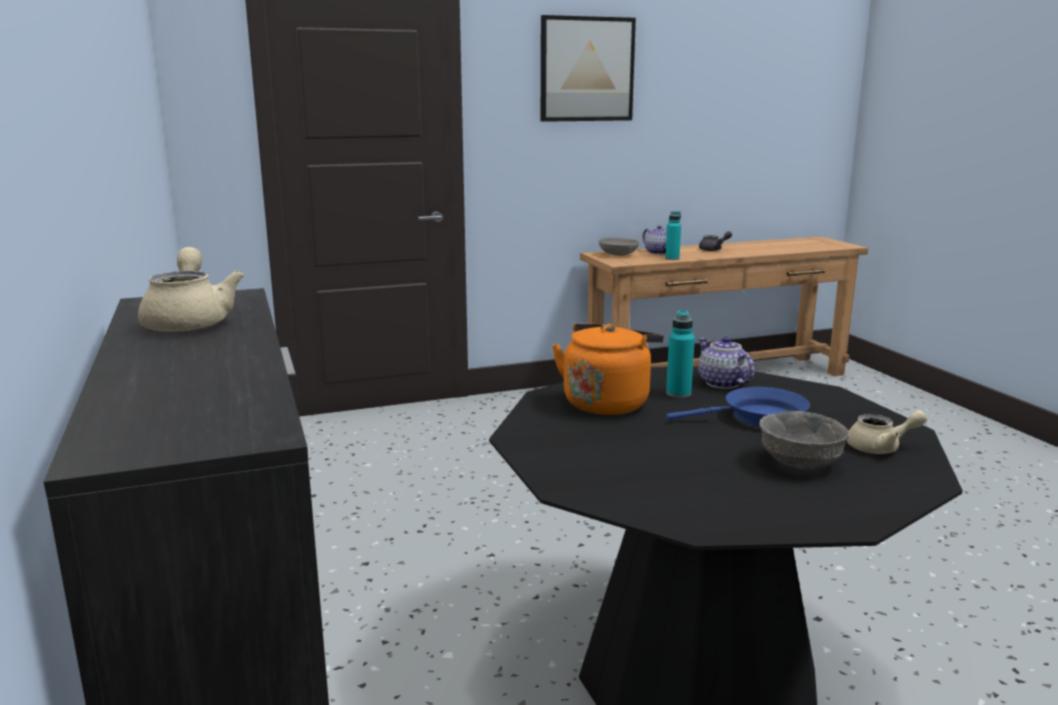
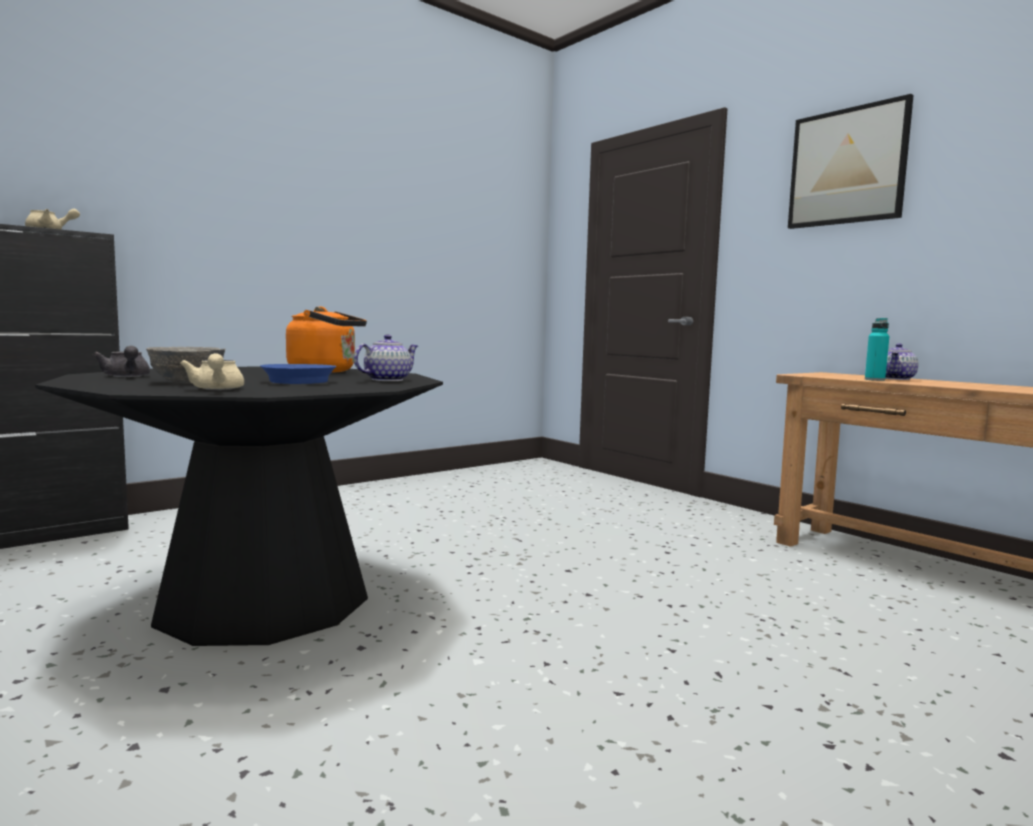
camera: 70 degrees right, 10 degrees down
(618, 255) = (841, 375): grey bowl -> none
(678, 394) = (353, 376): turquoise bottle -> none
(714, 249) = (986, 385): grey teapot -> grey teapot (126, 376)

